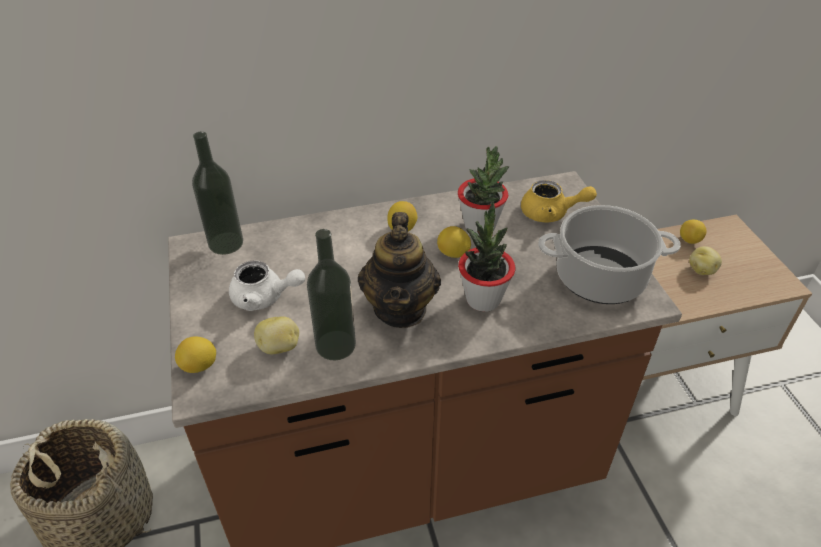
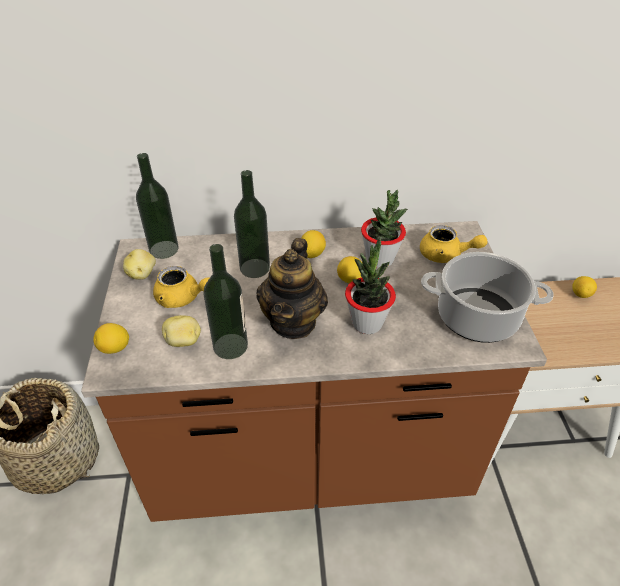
camera: 10 degrees right, 0 degrees up
(264, 297) = (183, 298): white teapot -> yellow teapot
(340, 252) = (254, 268): none -> bottle
(702, 270) = (587, 322): potato -> potato (142, 274)

